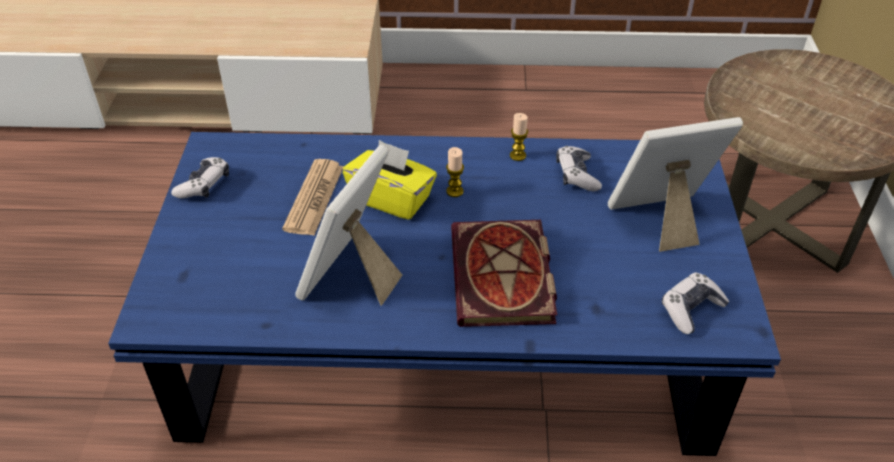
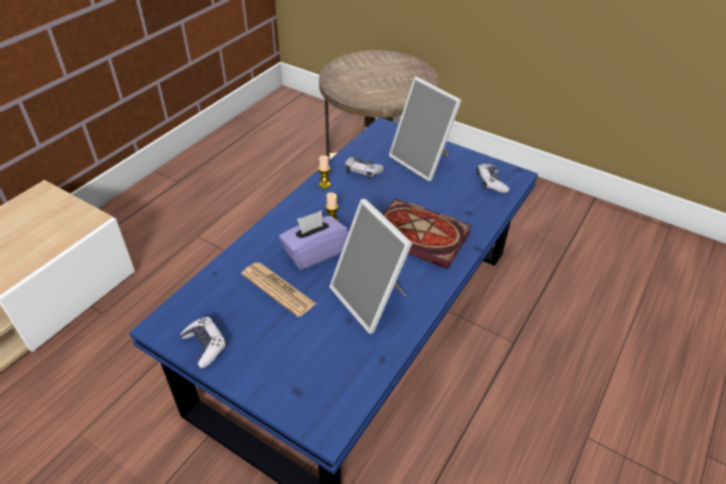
camera: 60 degrees left, 0 degrees up
(392, 199) = (314, 253): yellow tissue box -> purple tissue box
(661, 220) = (422, 161): picture frame -> picture frame turned 60 degrees counterclockwise

